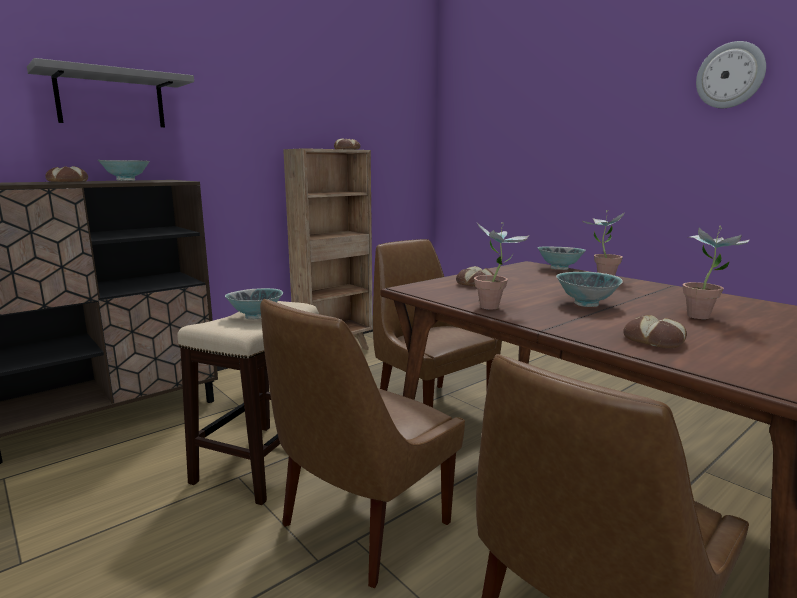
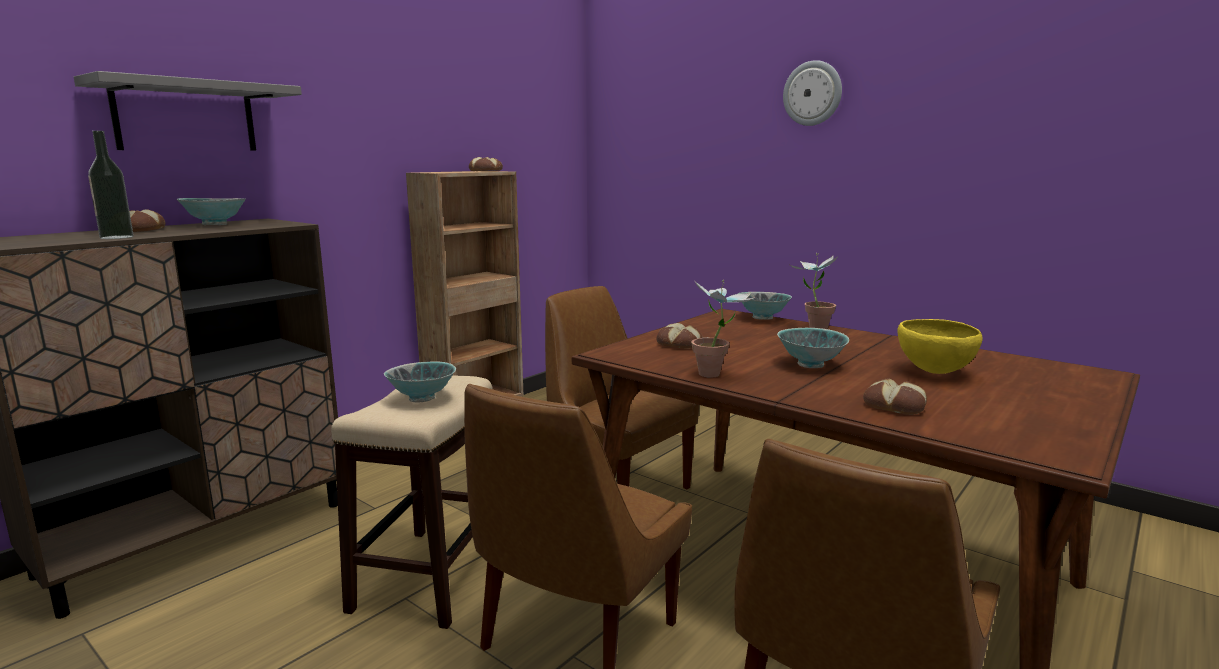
camera: 10 degrees left, 0 degrees up
(42, 183) = (116, 237): none -> bottle
(704, 315) = (933, 372): potted plant -> yellow bowl
(730, 75) = (932, 97): wall clock -> wall clock (812, 93)

